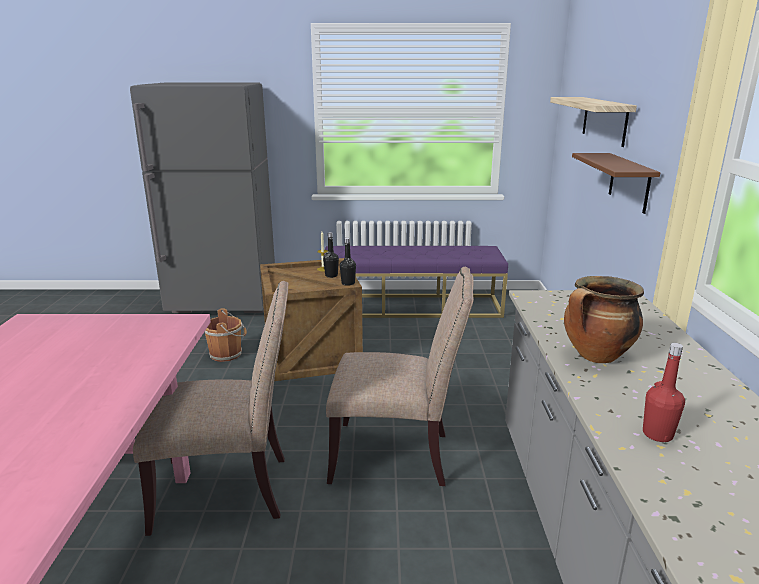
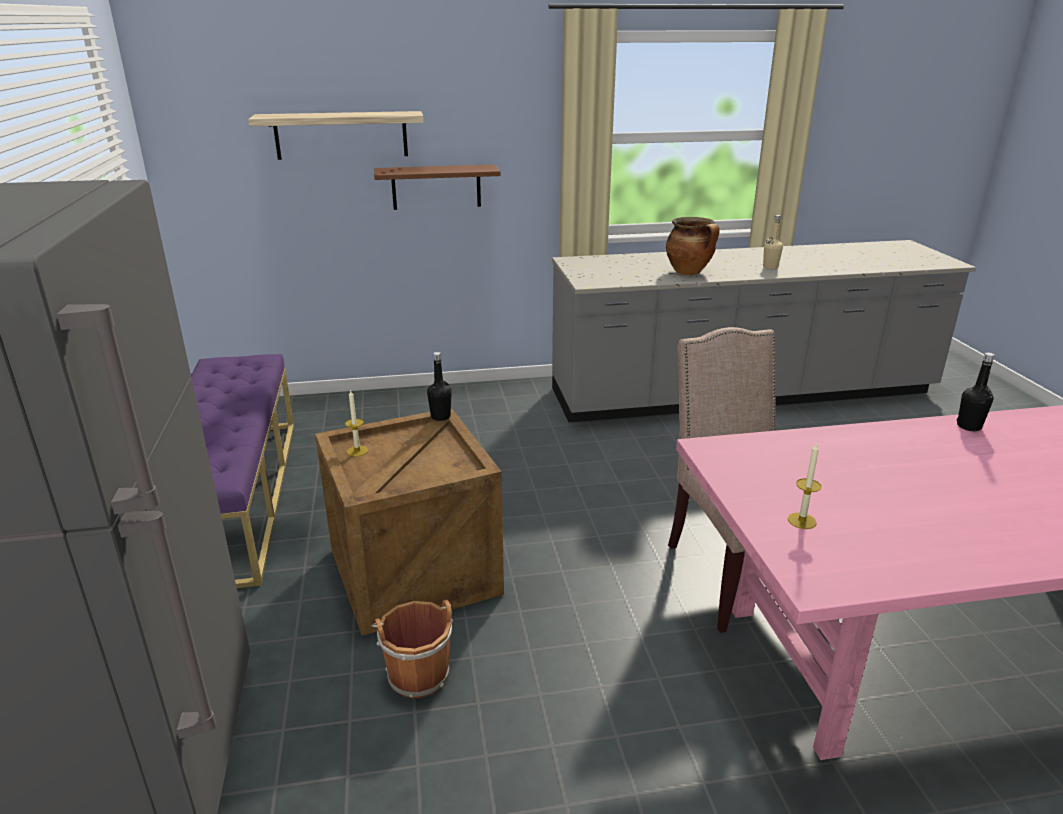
camera: 100 degrees left, 5 degrees up
(73, 331) = (802, 521): none -> candle
(331, 275) = (390, 440): black bottle -> black bottle (969, 426)
(396, 455) = (626, 479): beige chair -> none
(657, 434) = (770, 267): red bottle -> beige bottle

